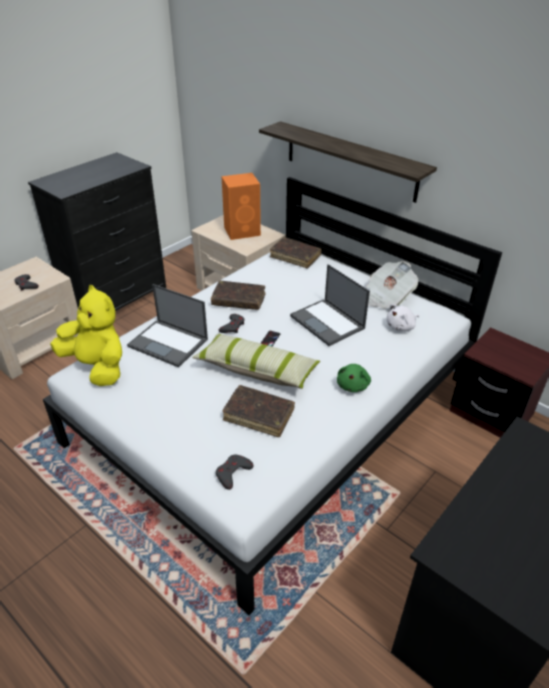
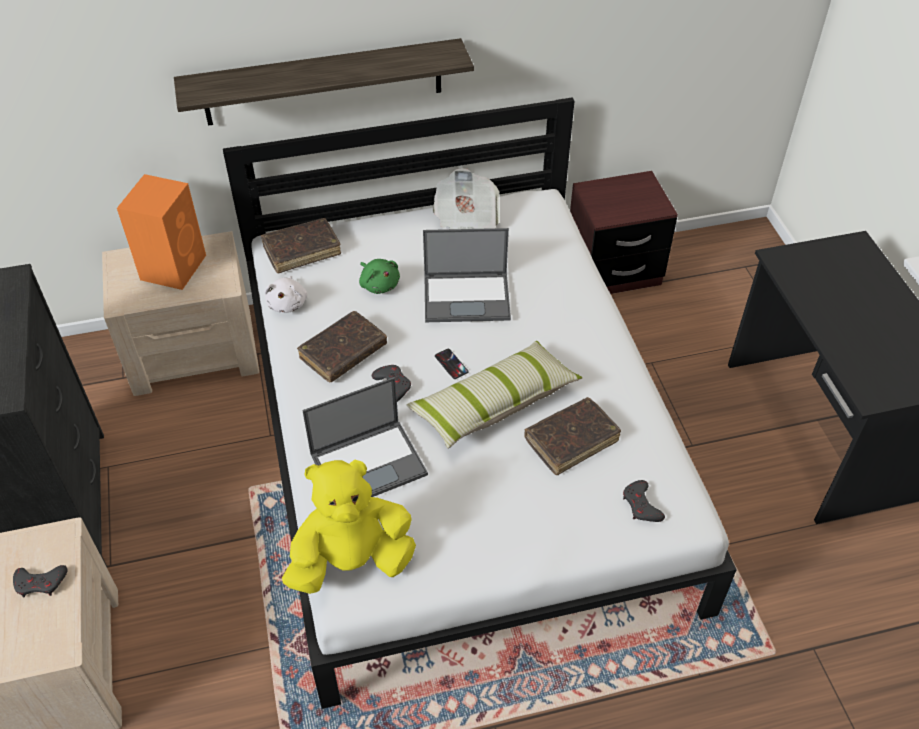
camera: 55 degrees left, 10 degrees up
(353, 385) = (586, 338): green plush toy -> green plush toy (379, 284)
(401, 327) = (528, 244): white plush toy -> white plush toy (288, 303)

